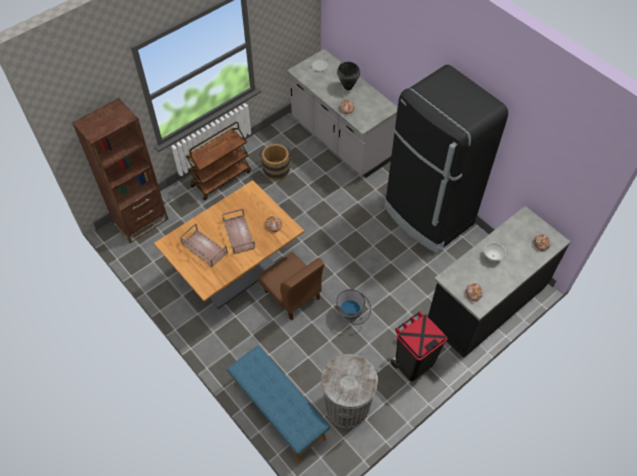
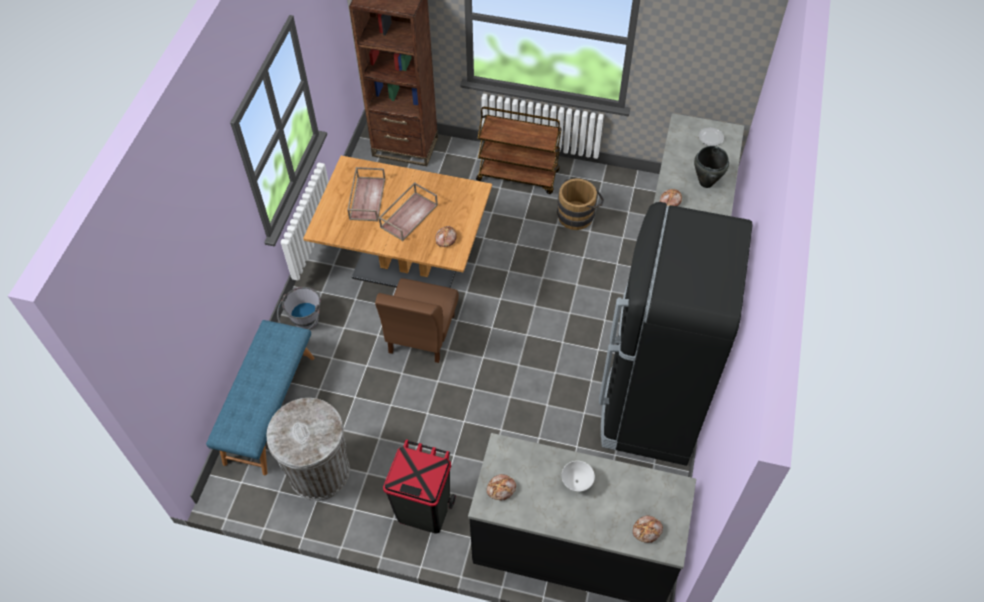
camera: 55 degrees right, 0 degrees up
(352, 316) = (440, 409): grey bucket -> grey bucket (304, 324)

